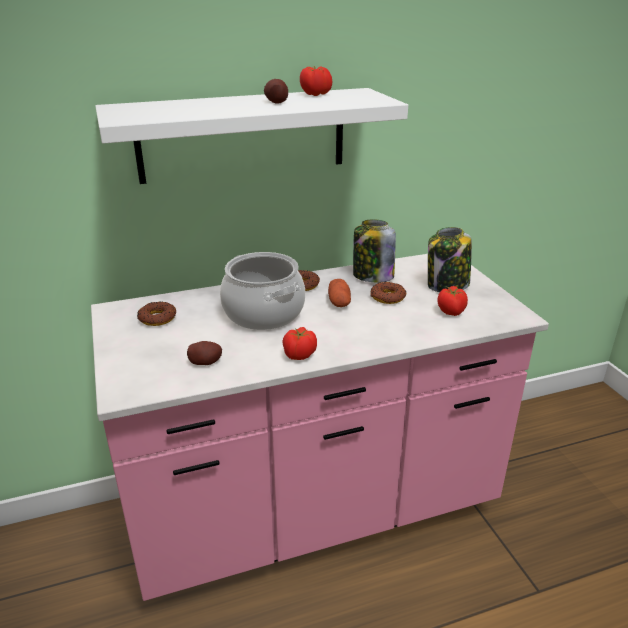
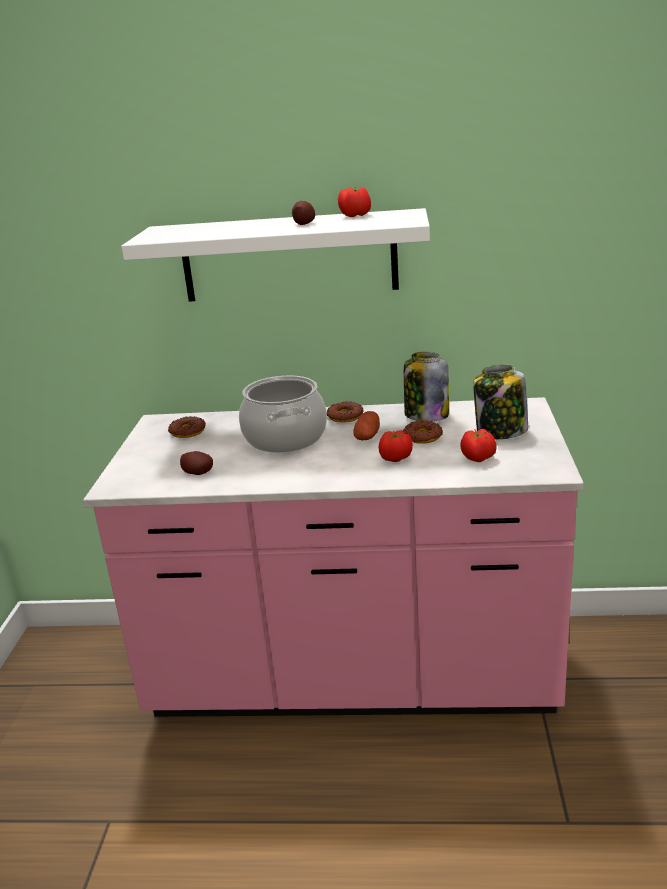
camera: 25 degrees right, 5 degrees down
(299, 355) = (285, 478): tomato -> tomato (395, 458)

